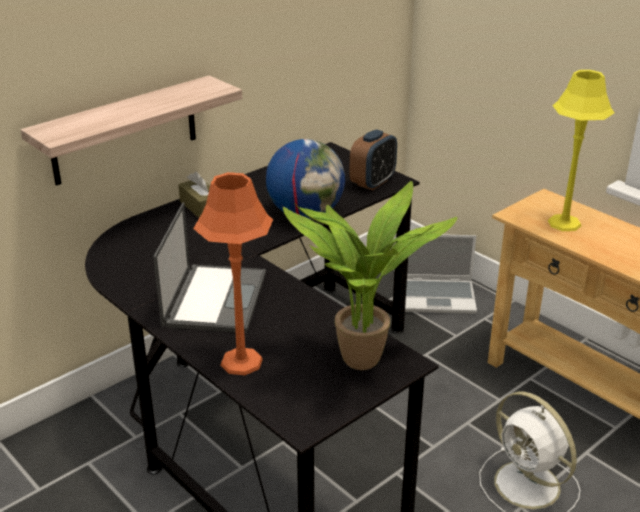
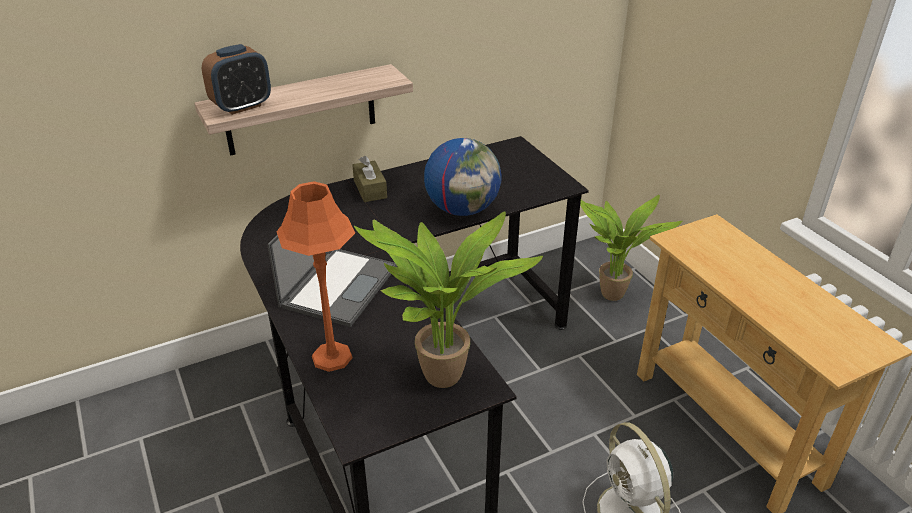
camera: 15 degrees right, 5 degrees up
(373, 182) = (541, 185): alarm clock -> alarm clock (242, 106)
(438, 297) = (612, 298): laptop -> potted plant
(564, 223) = (721, 257): yellow table lamp -> none

